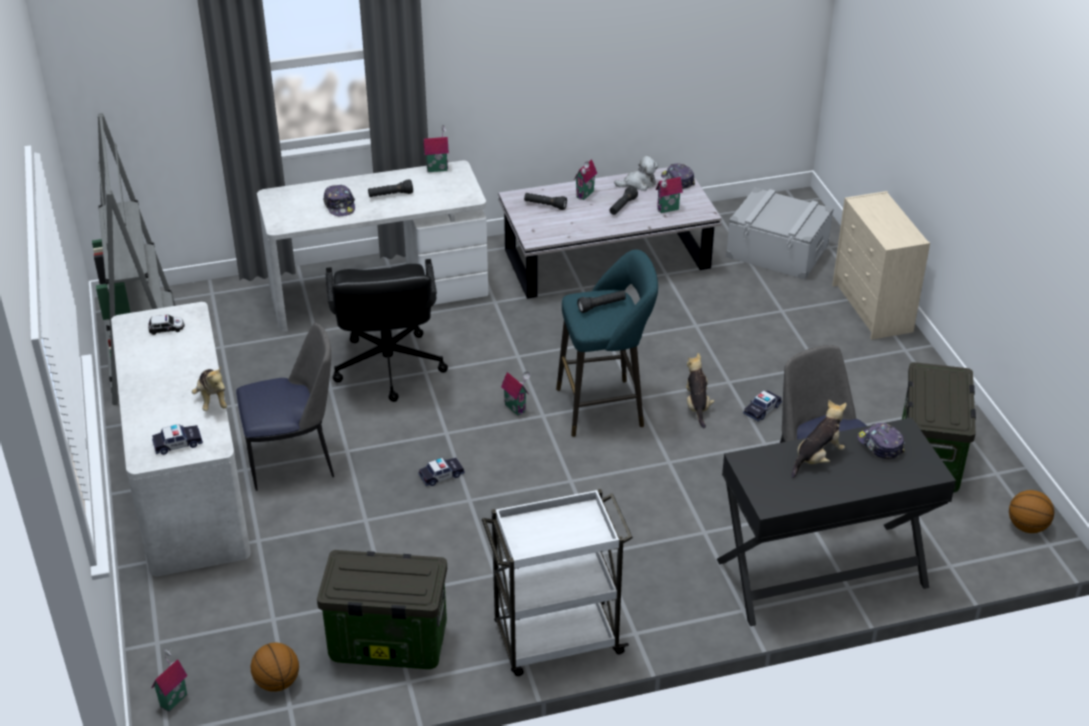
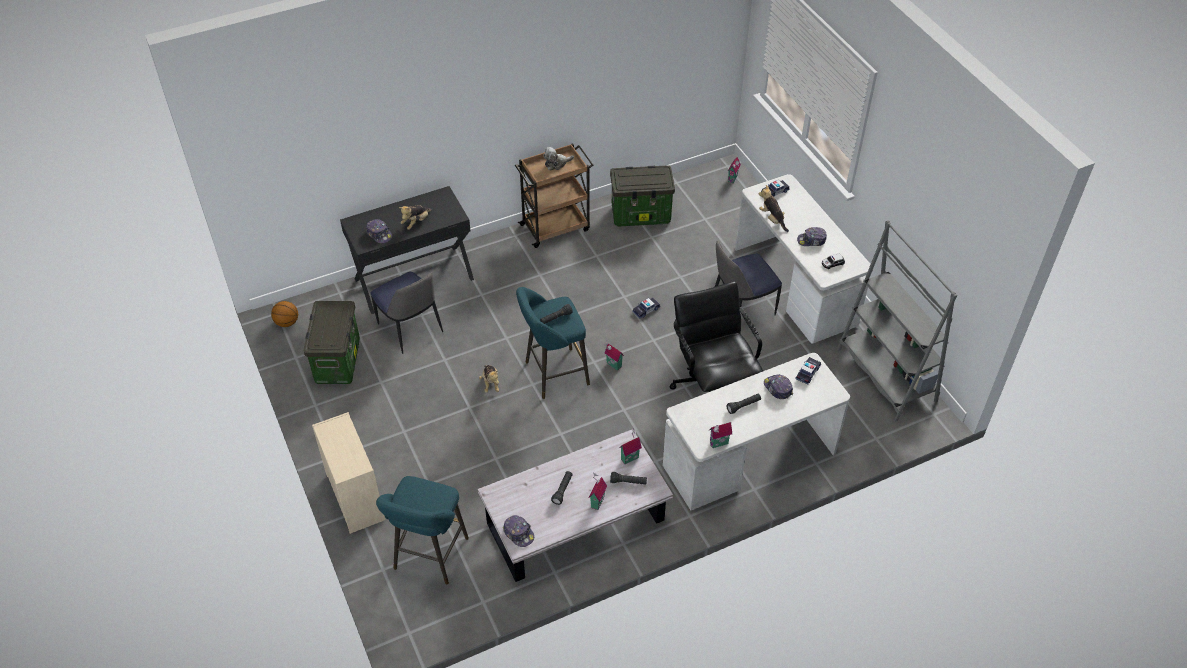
camera: 170 degrees right, 10 degrees up
(173, 362) = (811, 240): none -> cap
(277, 682) = (687, 191): basketball -> none
(555, 640) = (556, 227): white cart -> brown cart
(638, 184) = (553, 523): plush toy -> plush toy (556, 163)
(668, 210) = (523, 492): toy house -> toy house (629, 457)
(762, 409) = (445, 386): toy car -> toy car (808, 373)
(777, 251) = (429, 557): grey storage box -> turquoise stool

